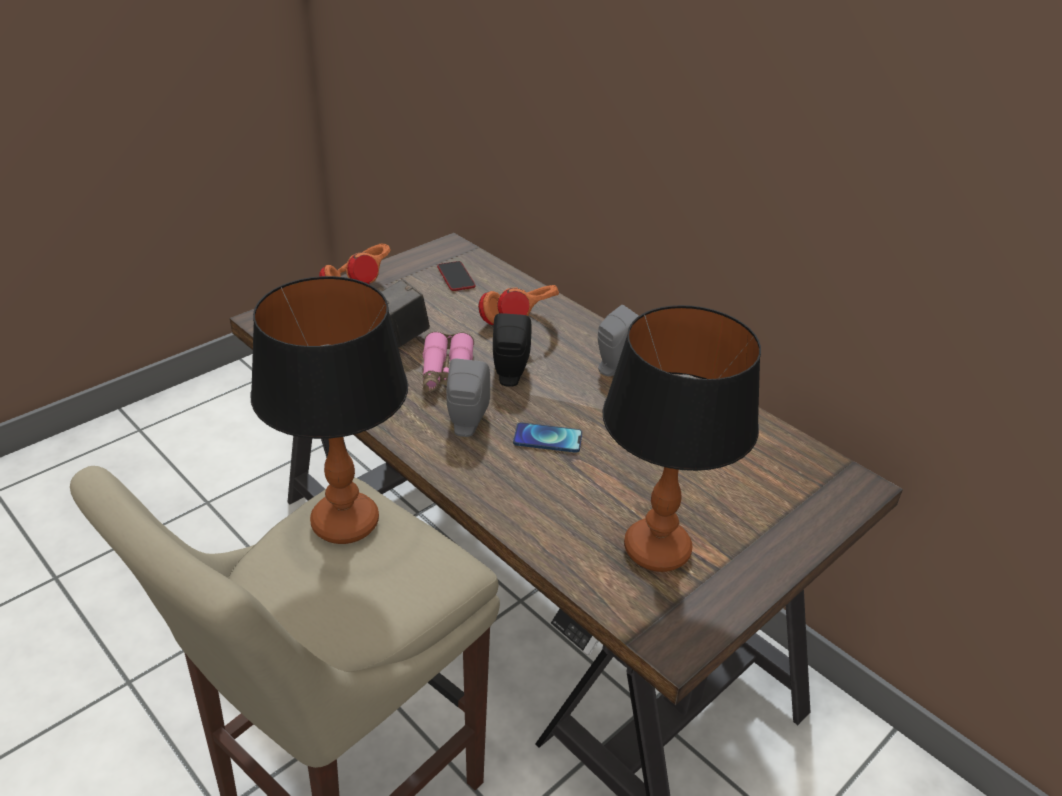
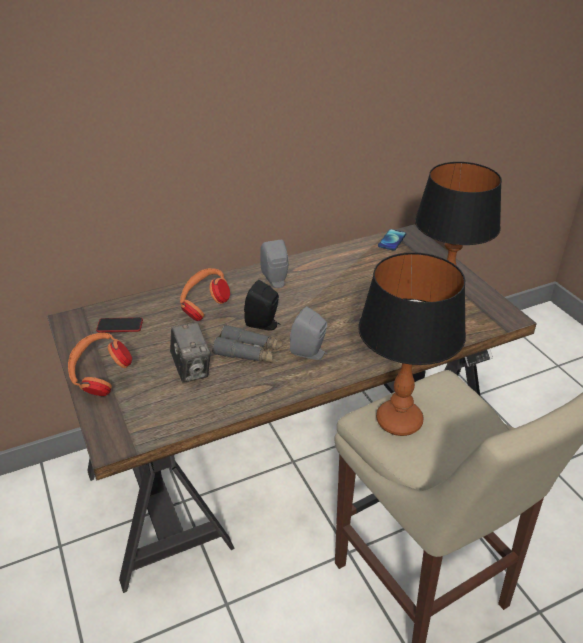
camera: 70 degrees left, 0 degrees up
(447, 374) = (248, 352): pink binoculars -> grey binoculars
(547, 439) = (337, 322): phone -> phone (392, 240)

